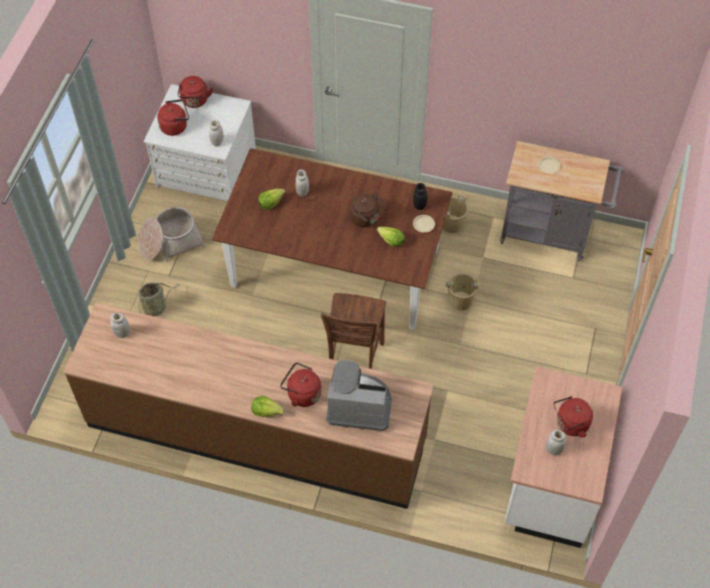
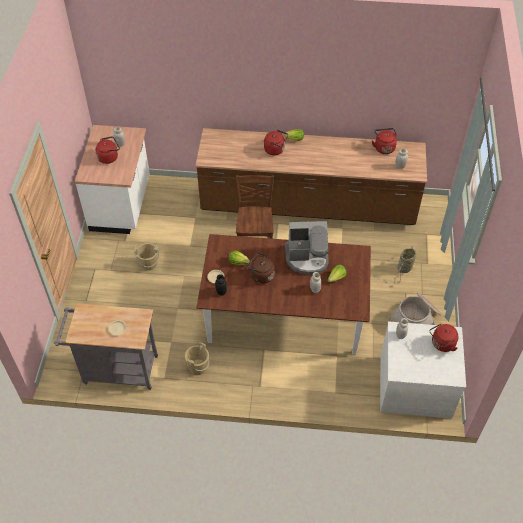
camera: 170 degrees right, 5 degrees down
(195, 101) = (436, 371): red kettle -> red kettle (384, 147)
(359, 405) = (239, 149): coffee machine -> coffee machine (307, 258)
(460, 300) = (186, 306): beige bucket -> beige bucket (149, 263)

